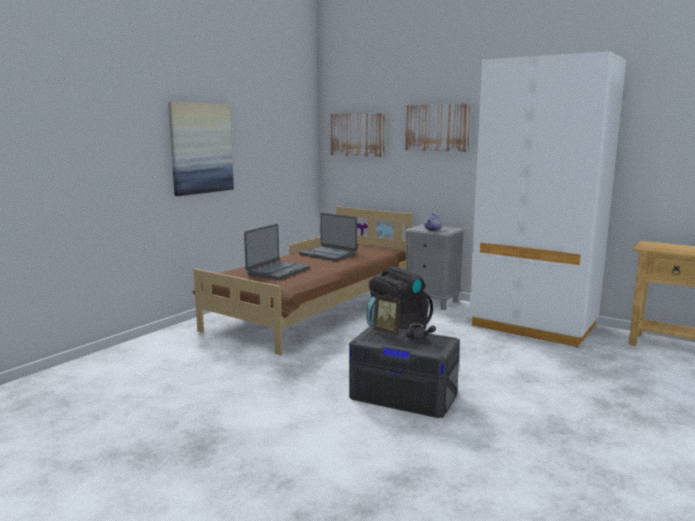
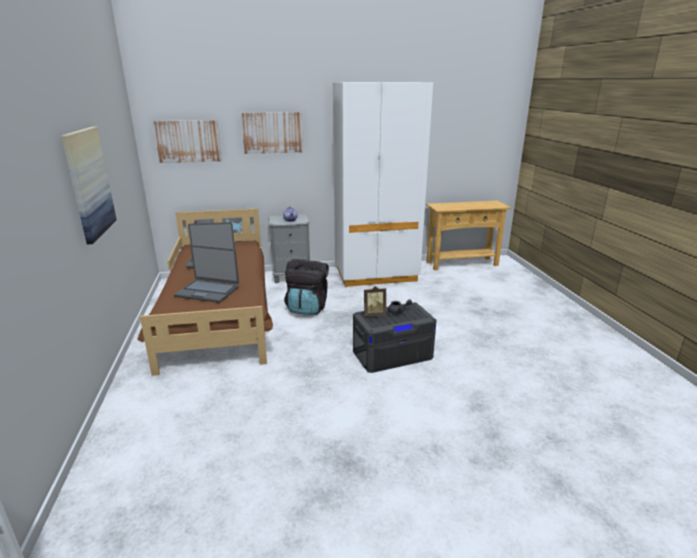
camera: 45 degrees left, 10 degrees up
(277, 271) = (208, 291): laptop -> laptop turned 120 degrees clockwise

